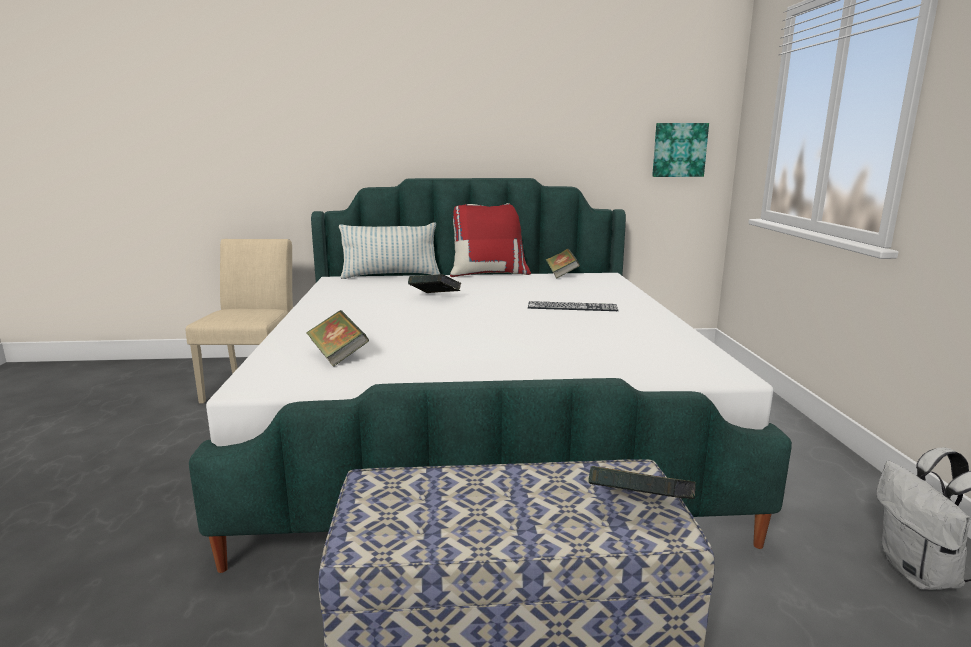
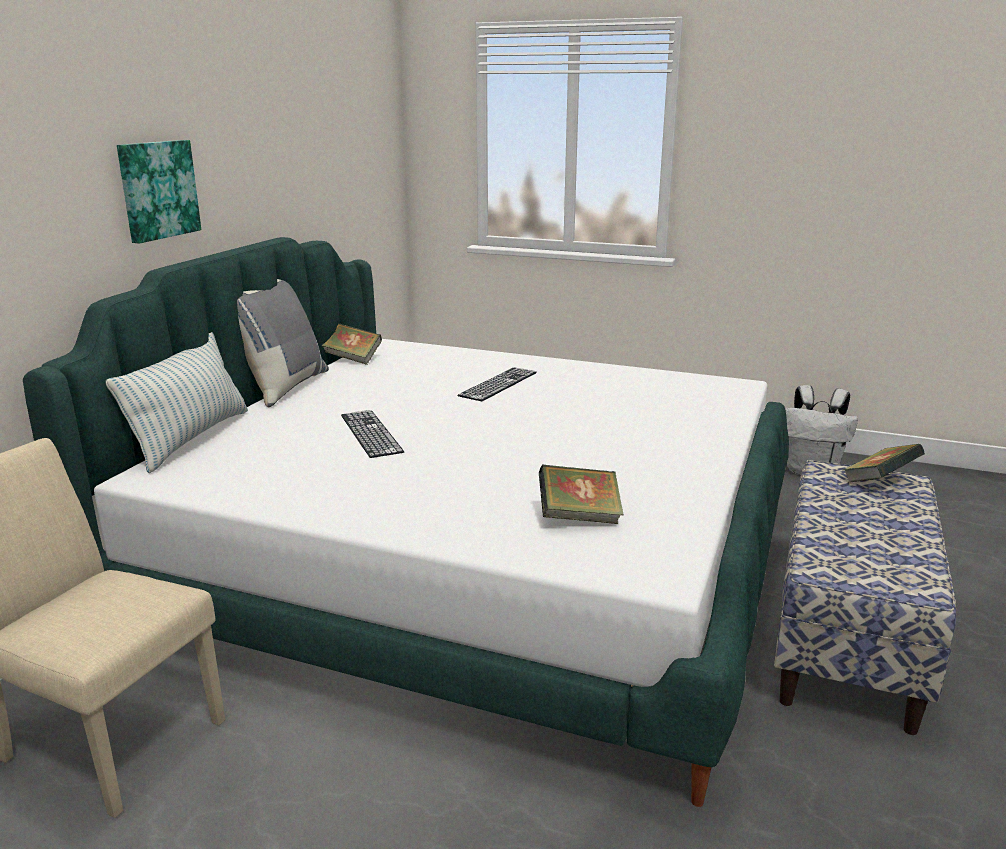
camera: 65 degrees left, 5 degrees up
(434, 297) = (370, 433): book -> keyboard
(488, 273) = (283, 386): red pillow -> grey pillow
(679, 150) = (373, 176): picture -> picture (157, 190)

